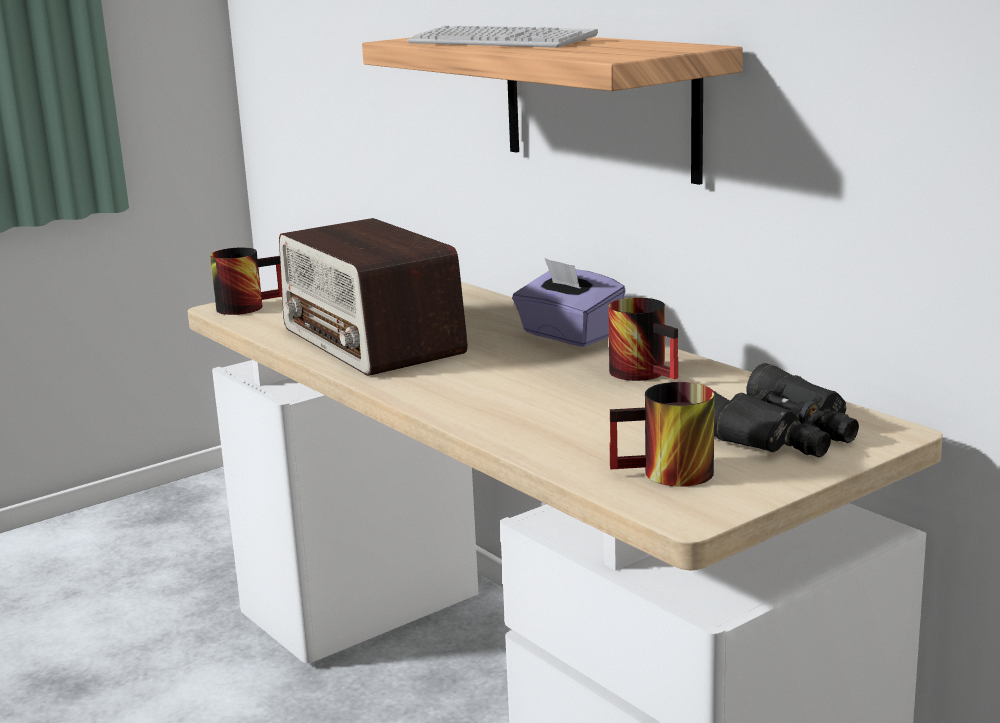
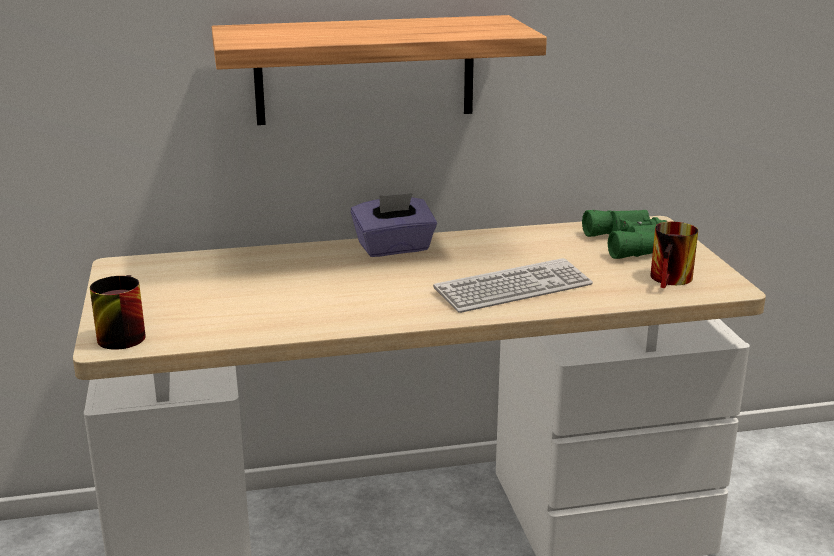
camera: 65 degrees left, 5 degrees up
(372, 341) = (313, 305): radio -> none
(500, 42) = (339, 32): keyboard -> keyboard (513, 288)
(648, 372) = (499, 246): mug -> none
(781, 433) = (635, 243): black binoculars -> green binoculars

